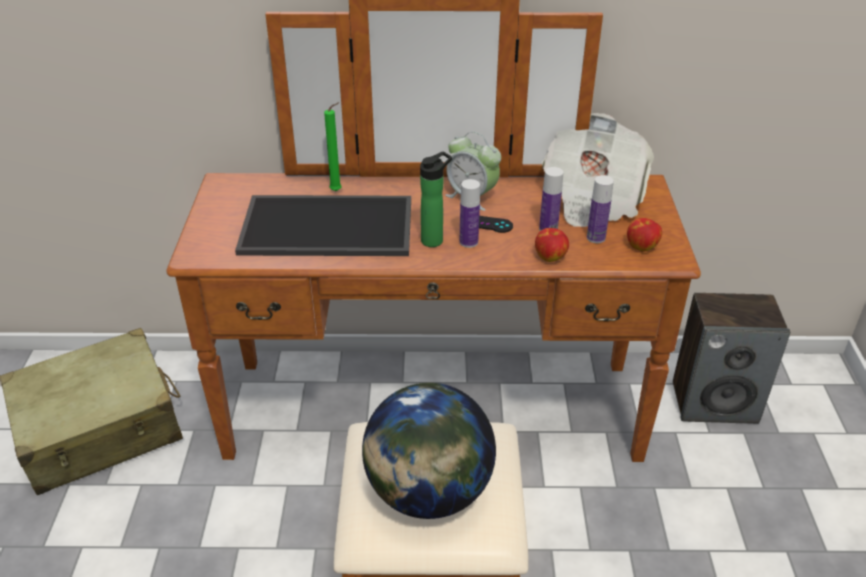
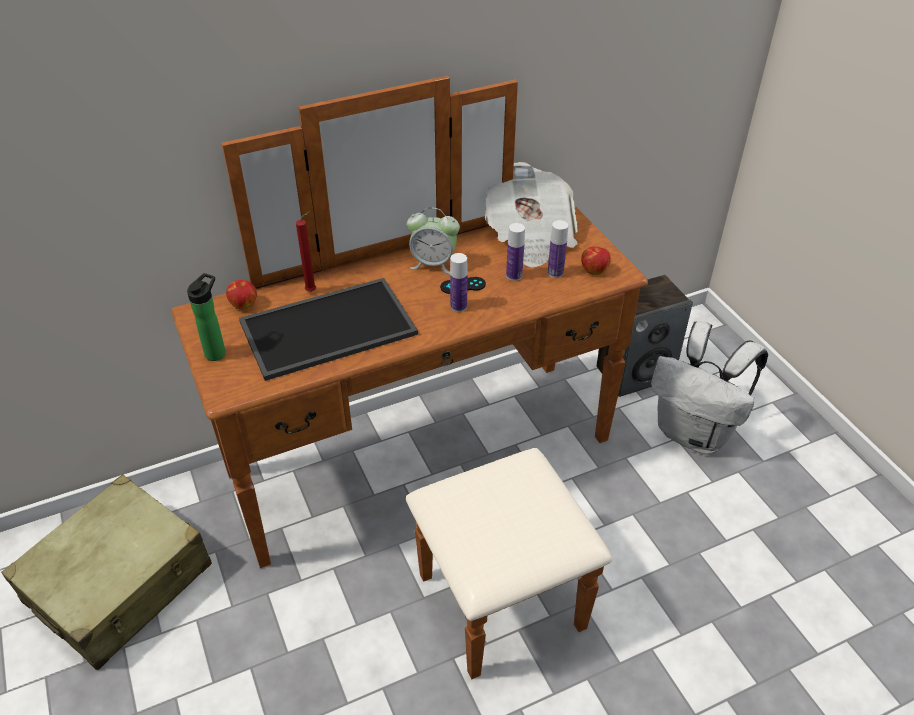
camera: 25 degrees left, 5 degrees up
(338, 191) = (313, 291): green candle -> red candle
(428, 492) = (512, 528): globe -> none
(434, 239) = (429, 313): bottle -> bottle (217, 352)
(550, 257) = (532, 300): apple -> apple (244, 304)
(753, 490) = (695, 433): none -> white backpack

